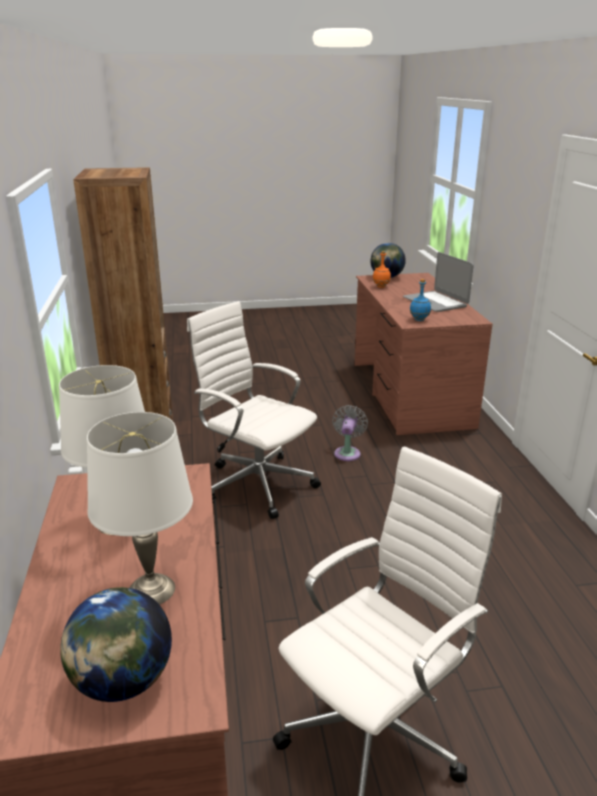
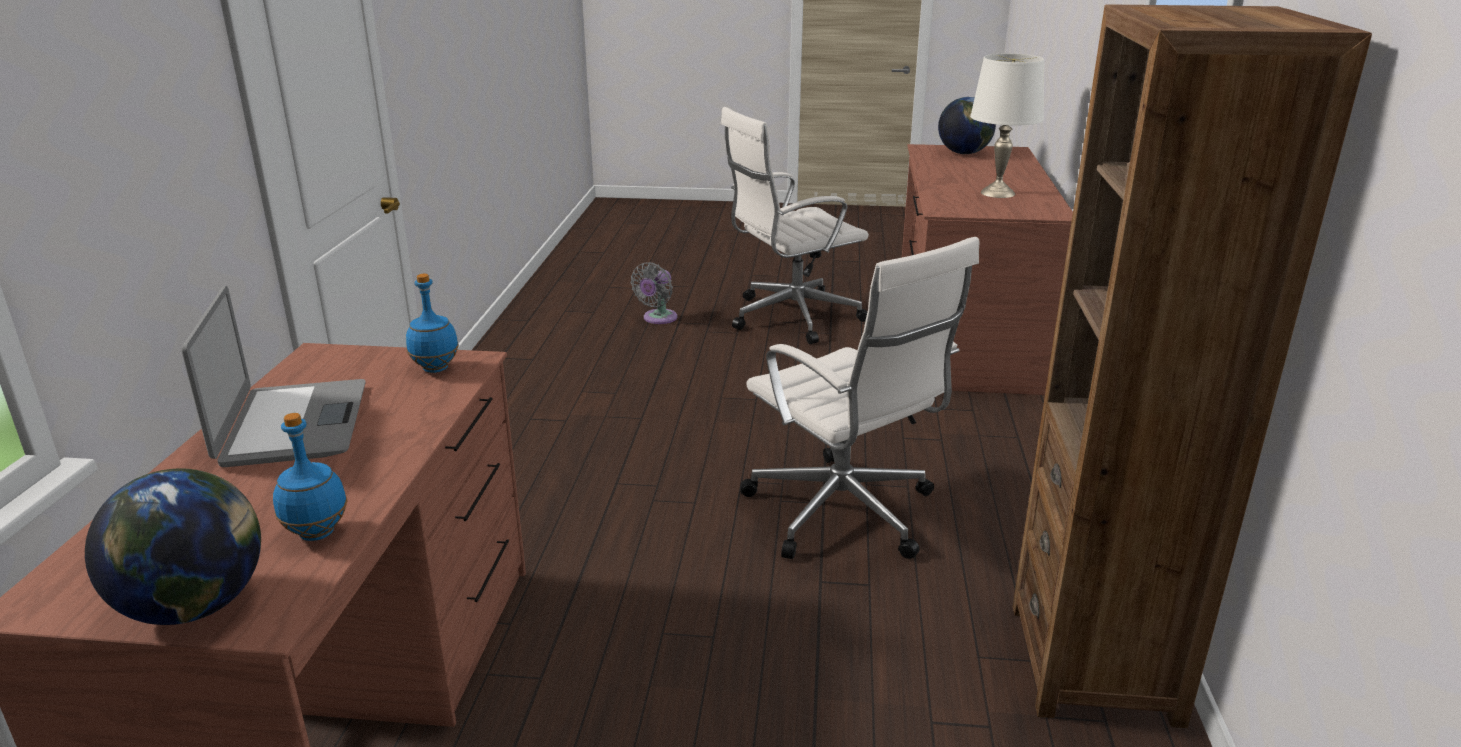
camera: 165 degrees left, 0 degrees up
(152, 589) = (958, 170): white table lamp -> none
(347, 452) = (653, 549): grey fan -> grey fan (658, 319)
(381, 287) = (316, 533): orange bottle -> blue bottle

